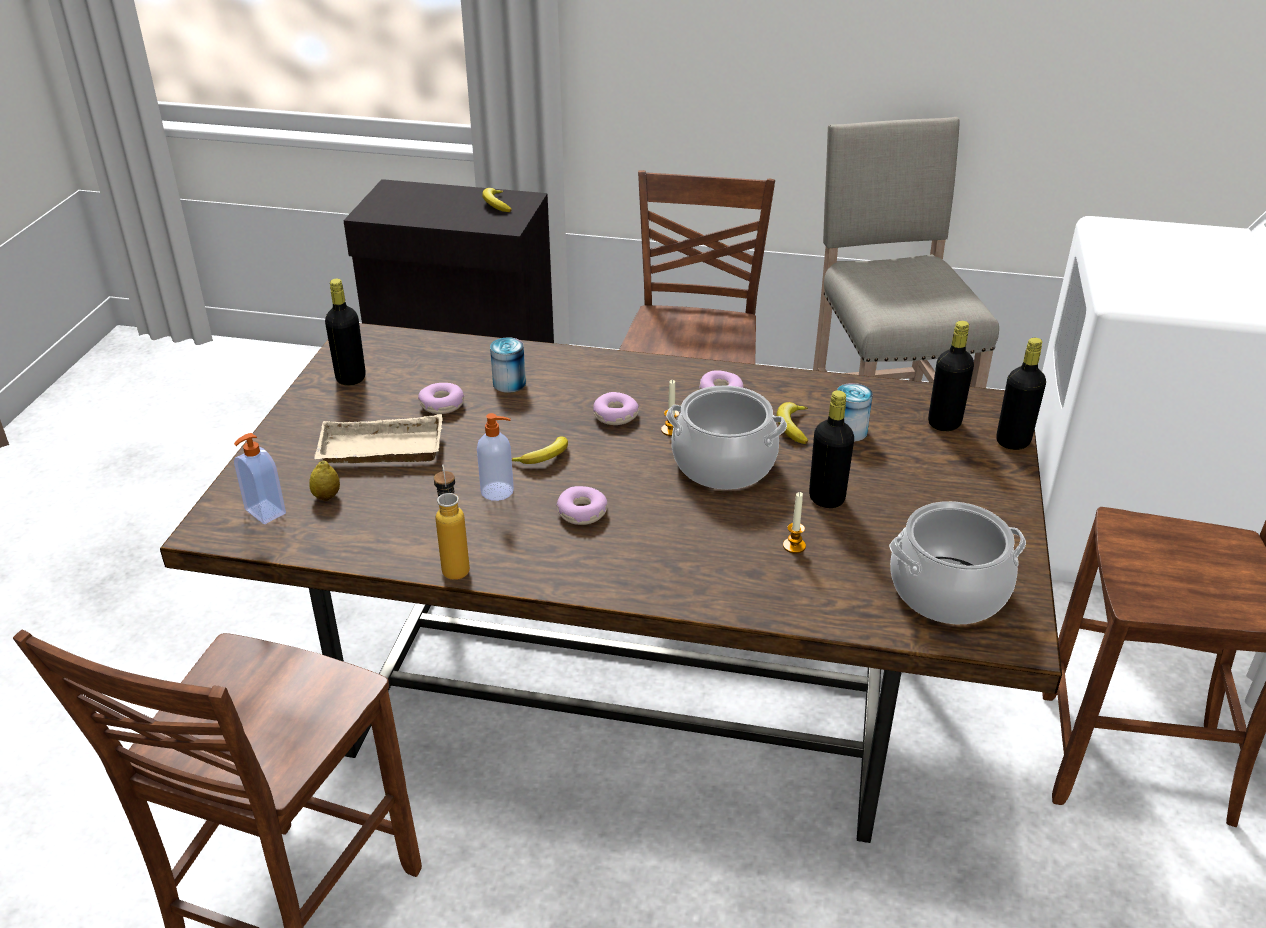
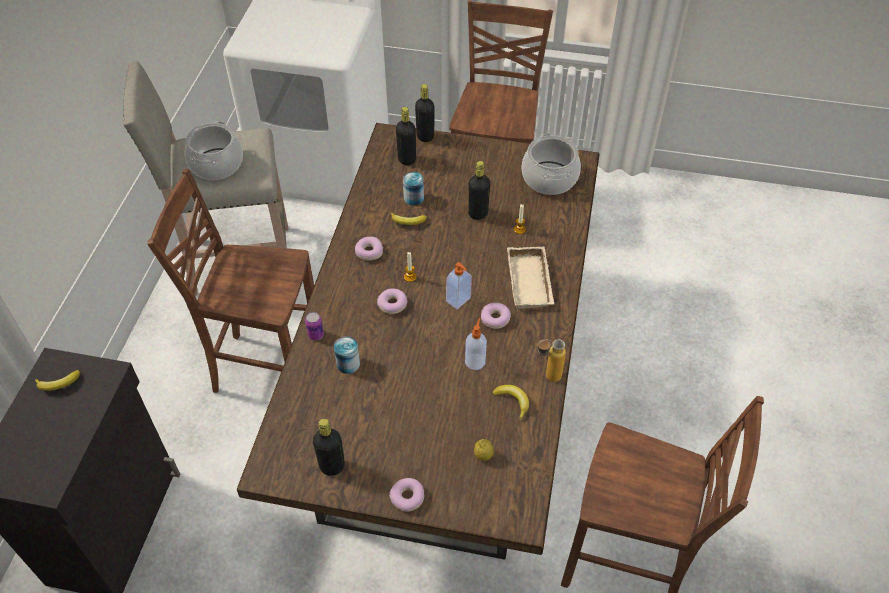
camera: 90 degrees left, 15 degrees up
(264, 512) = (502, 490): soap dispenser -> soap dispenser (459, 300)
(379, 451) = (431, 432): beige tray -> beige tray (531, 282)
(442, 405) = (374, 401): donut -> donut (407, 497)
(544, 457) = (439, 339): banana -> banana (513, 401)
(562, 358) = (316, 335): none -> can
(723, 464) = (446, 254): cooking pot -> cooking pot (217, 164)

